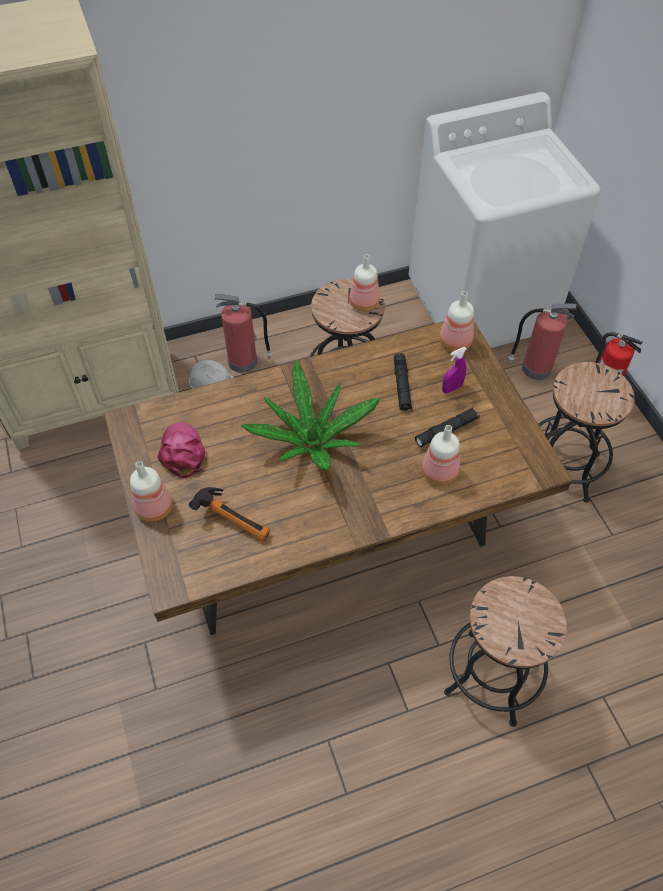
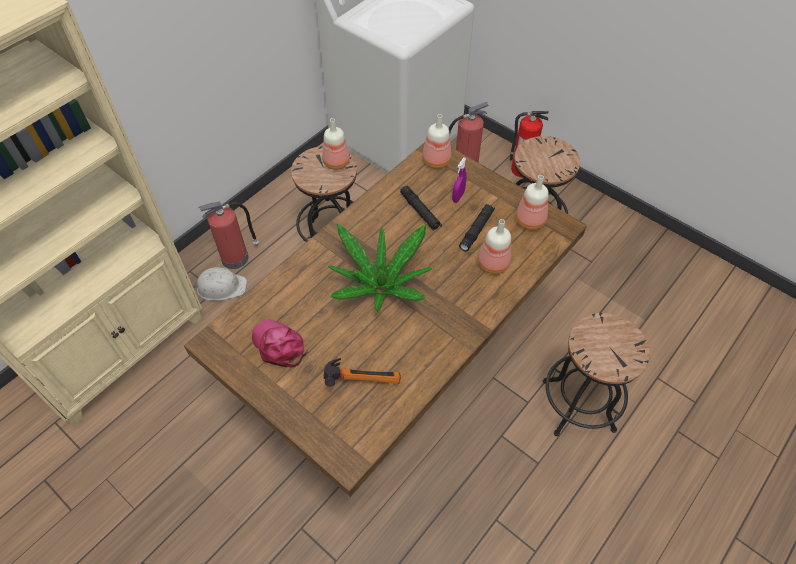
camera: 30 degrees left, 0 degrees up
(155, 508) = (288, 403): bottle -> bottle (531, 220)

